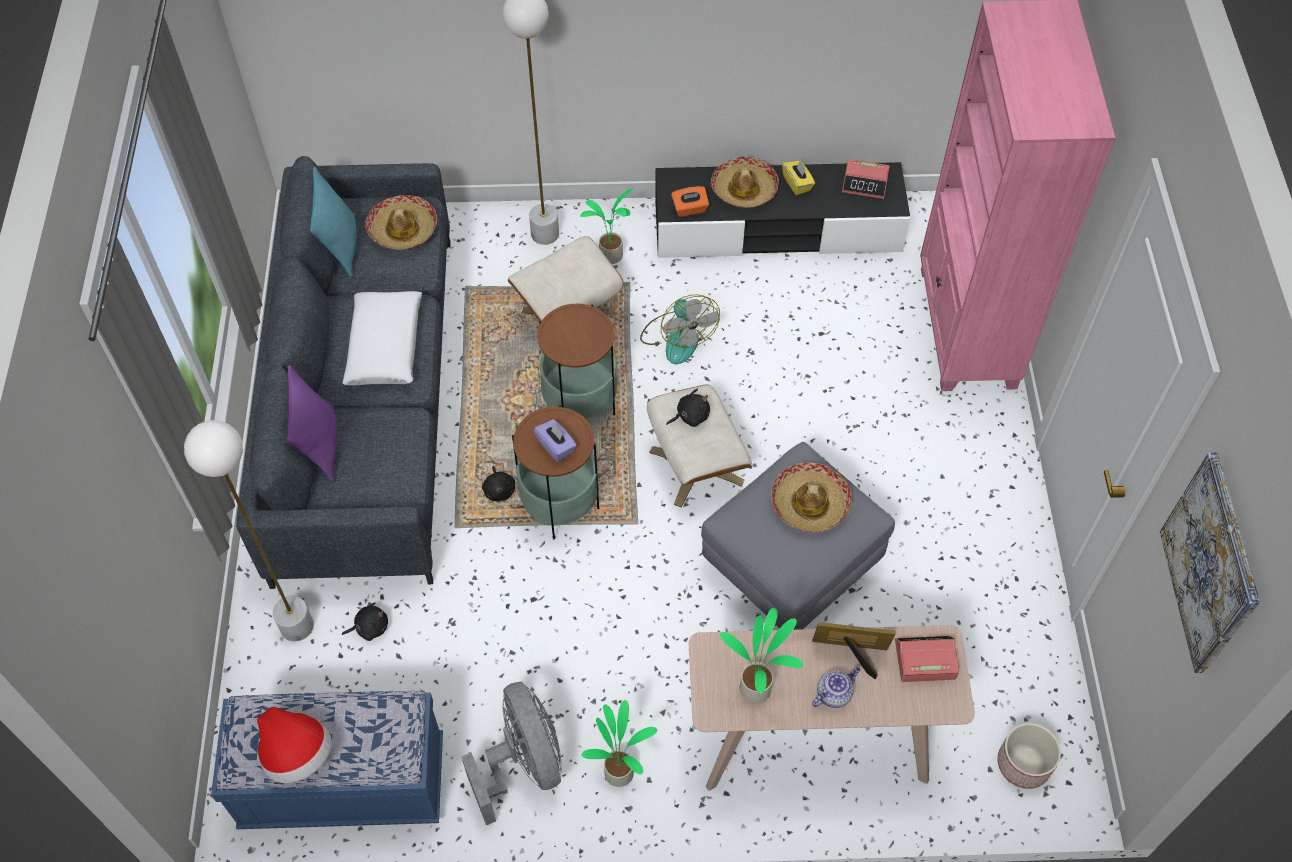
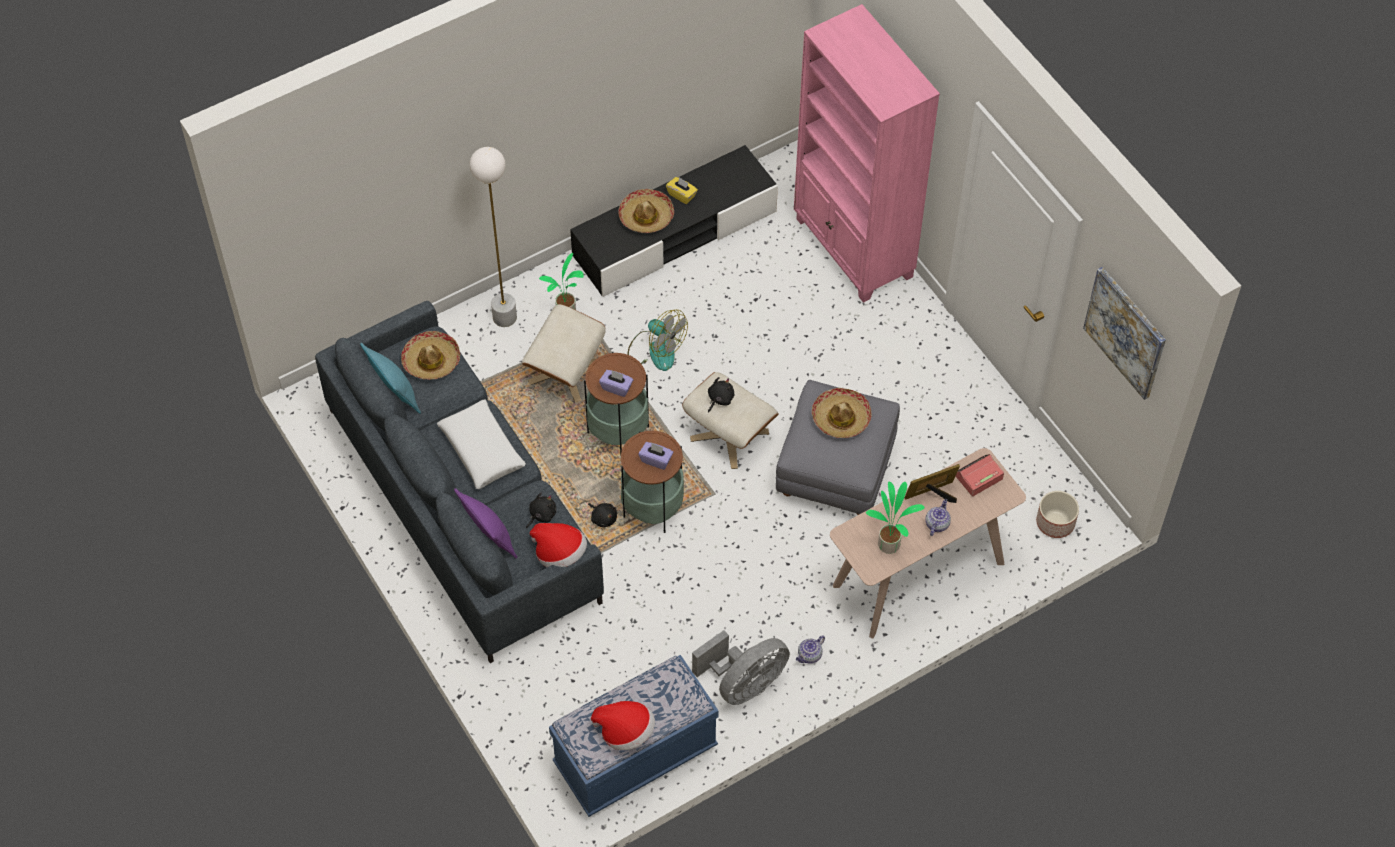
camera: 30 degrees left, 0 degrees up
(296, 626) = (527, 677): white floor lamp -> none
(369, 627) = (579, 652): black plush toy -> black plush toy (541, 515)
(382, 500) = (560, 553): none -> hat
(523, 764) = (744, 684): grey fan -> grey fan turned 105 degrees clockwise
(569, 345) = (616, 387): none -> purple tissue box
(620, 771) = (809, 656): potted plant -> teapot
(690, 209) = (616, 249): orange tissue box -> none
(865, 183) = (730, 173): alarm clock -> none

